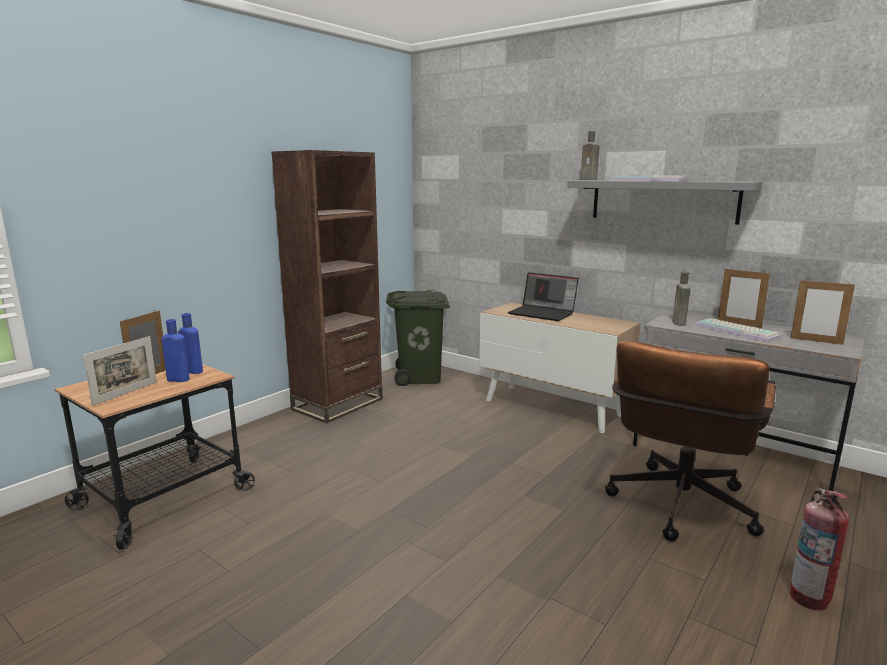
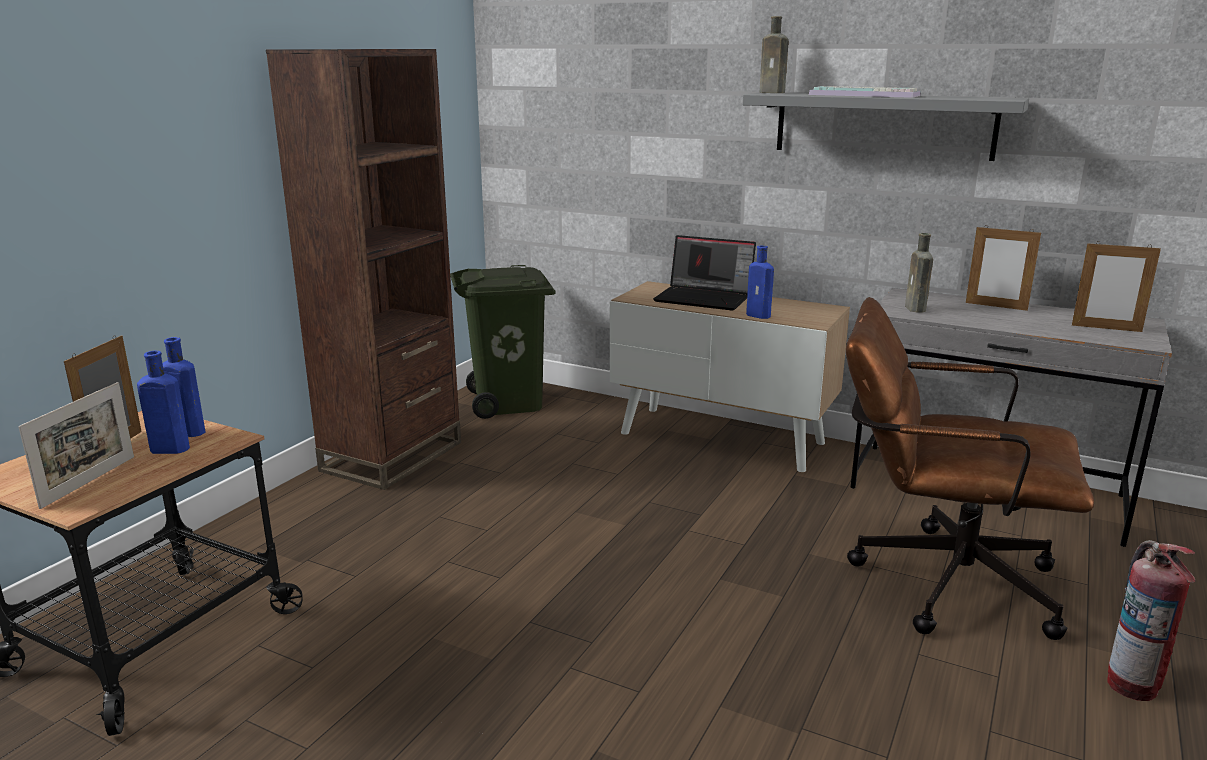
camera: 10 degrees left, 5 degrees up
(575, 325) = (760, 316): none -> blue bottle
(678, 510) = (937, 579): brown office chair -> brown office chair turned 90 degrees clockwise
(738, 331) = (999, 318): keyboard -> none

